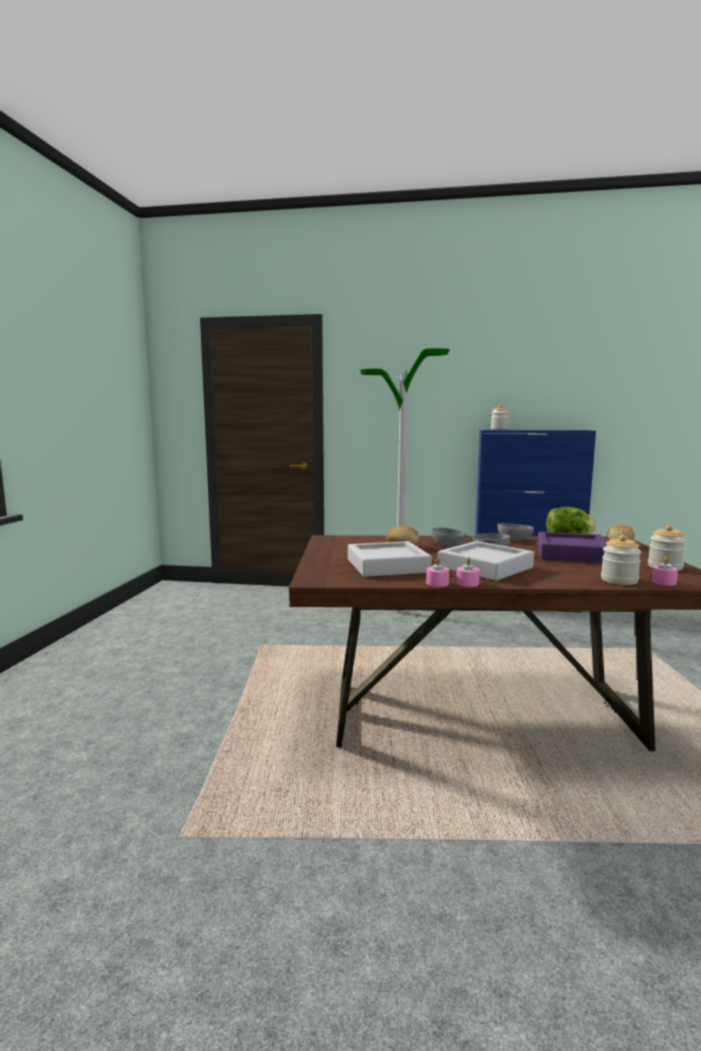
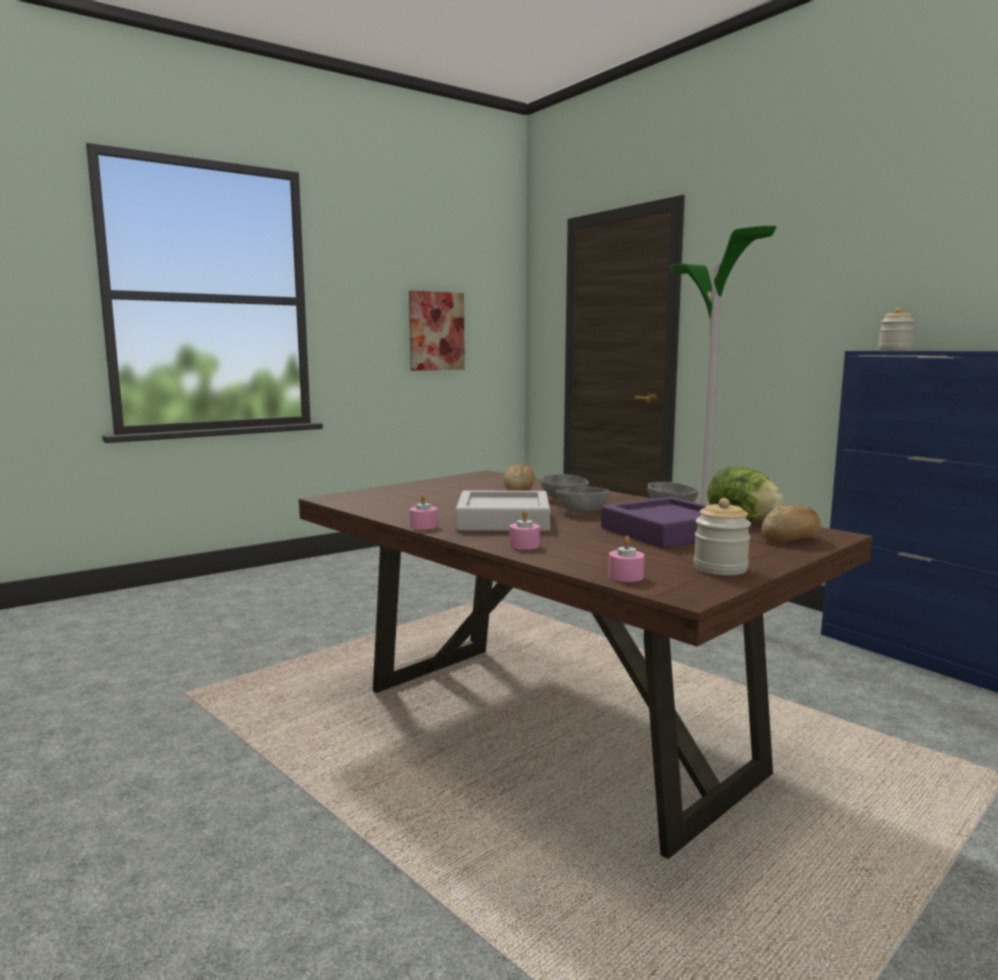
camera: 45 degrees right, 0 degrees up
(96, 412) = (436, 331): none -> picture
(387, 566) = (428, 501): grey tray -> none
(437, 583) = (401, 520): pink candle -> pink candle (524, 545)
(619, 580) = (580, 561): jar -> none

